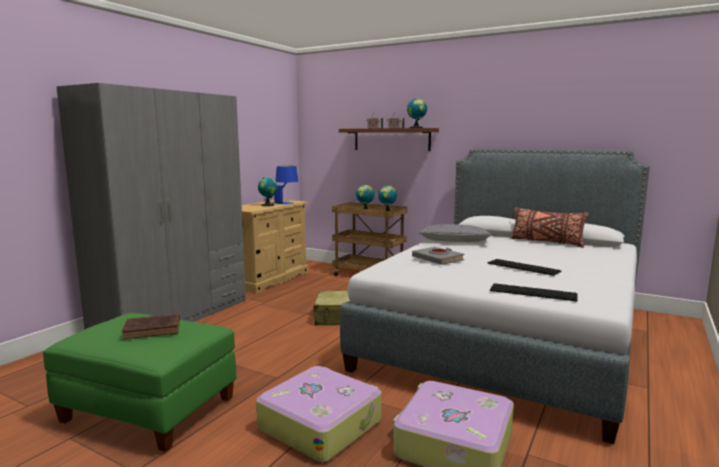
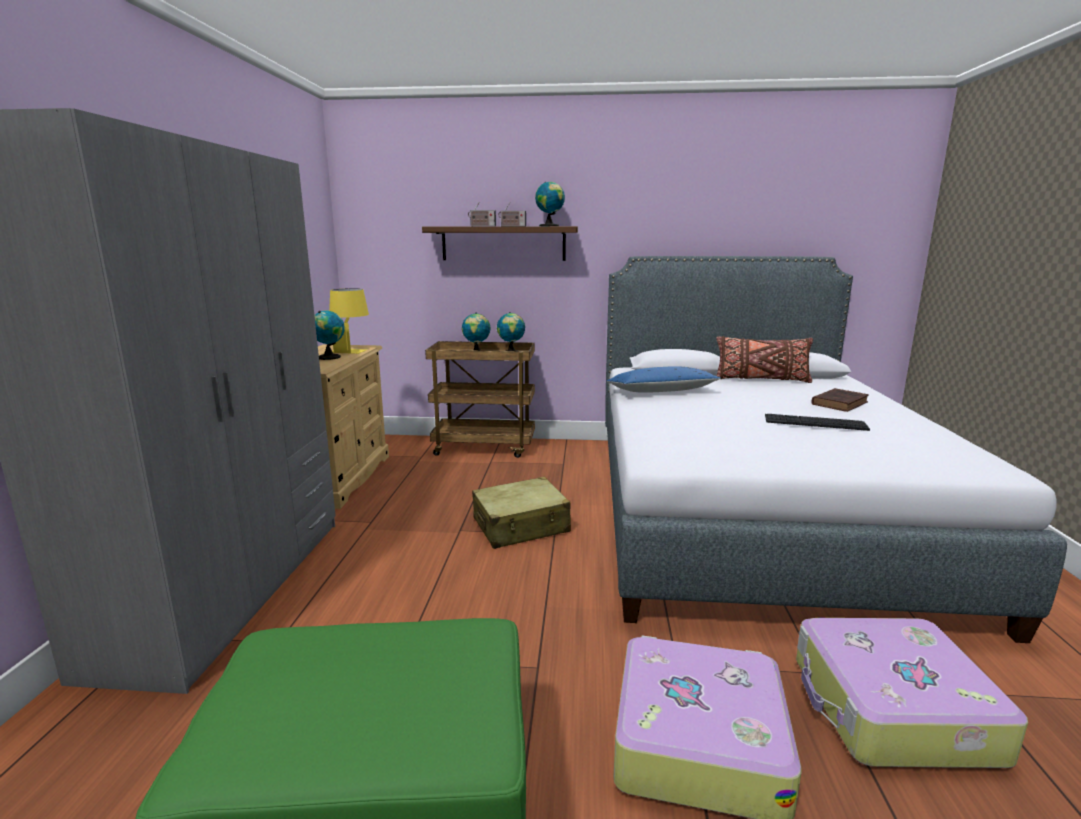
camera: 25 degrees left, 5 degrees up
(154, 329) = (387, 671): brown book -> brown book (840, 403)
(286, 202) = (350, 349): blue table lamp -> yellow table lamp
(438, 259) = (703, 424): grey book -> none
(454, 241) = (661, 391): grey pillow -> blue pillow
(533, 292) = (902, 462): keyboard -> none

